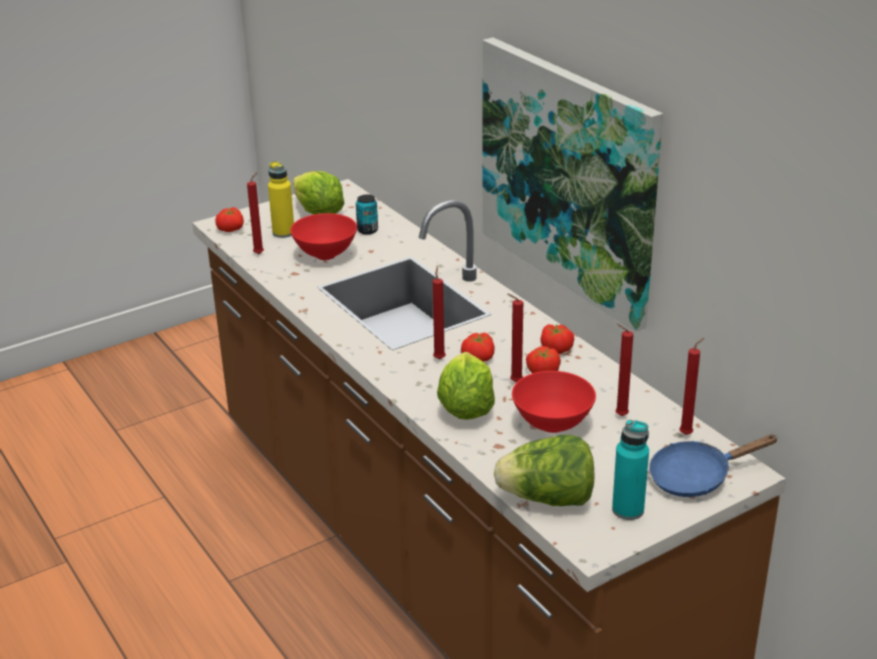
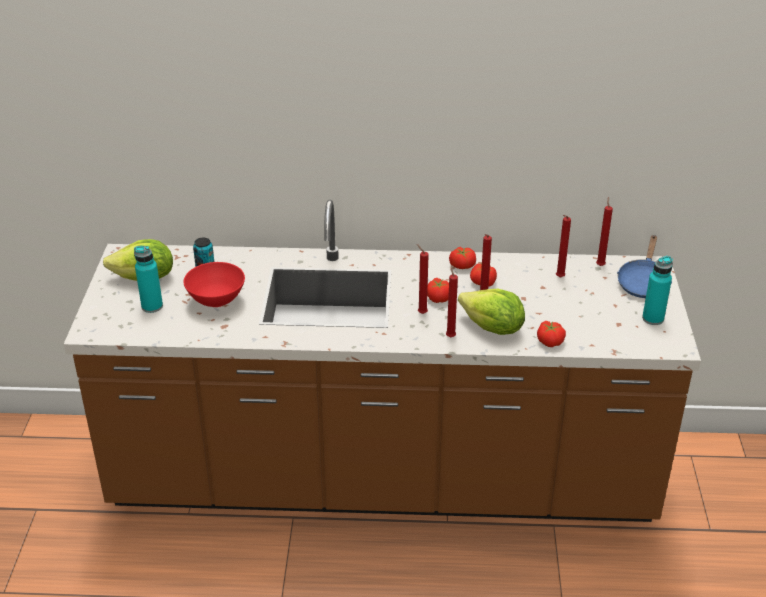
camera: 55 degrees left, 5 degrees up
(231, 229) = (107, 328): tomato -> tomato (550, 341)
(260, 253) = (169, 330): red candle -> red candle (450, 336)
(283, 233) = (152, 306): yellow bottle -> turquoise bottle
(547, 499) = (617, 341): lettuce -> none
(552, 425) = (544, 305): red bowl -> none
(569, 178) = (431, 141): picture -> none

